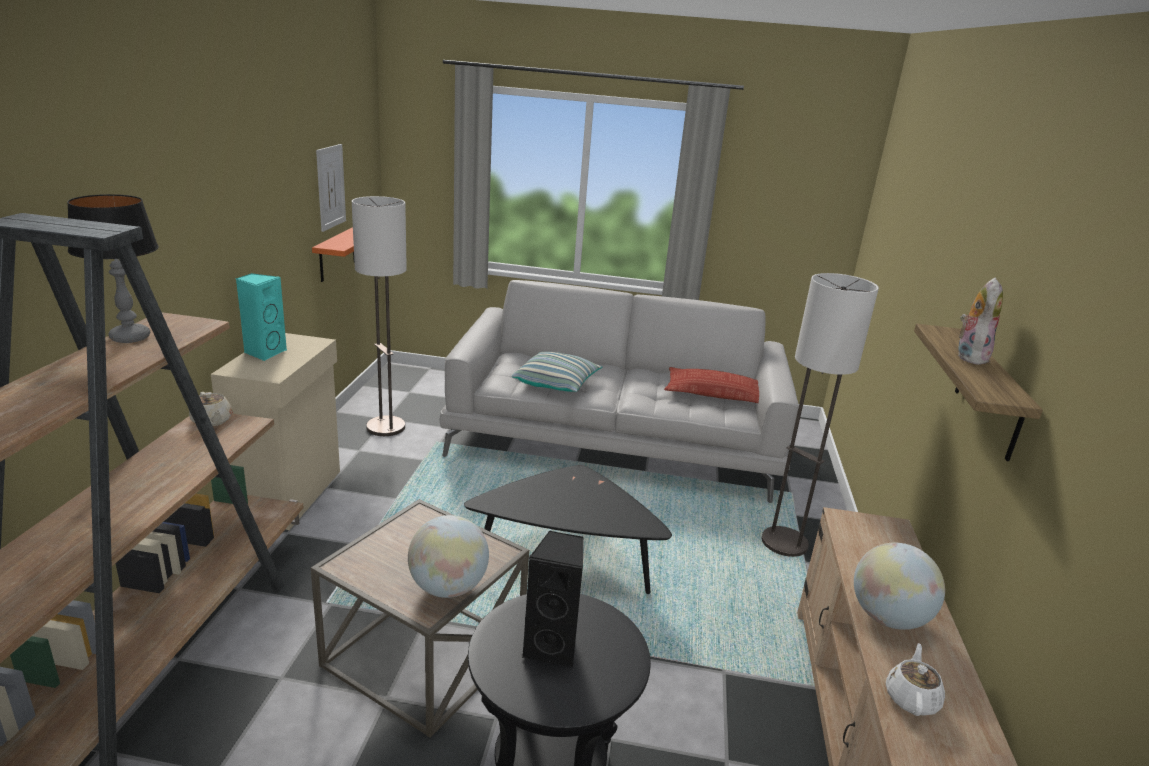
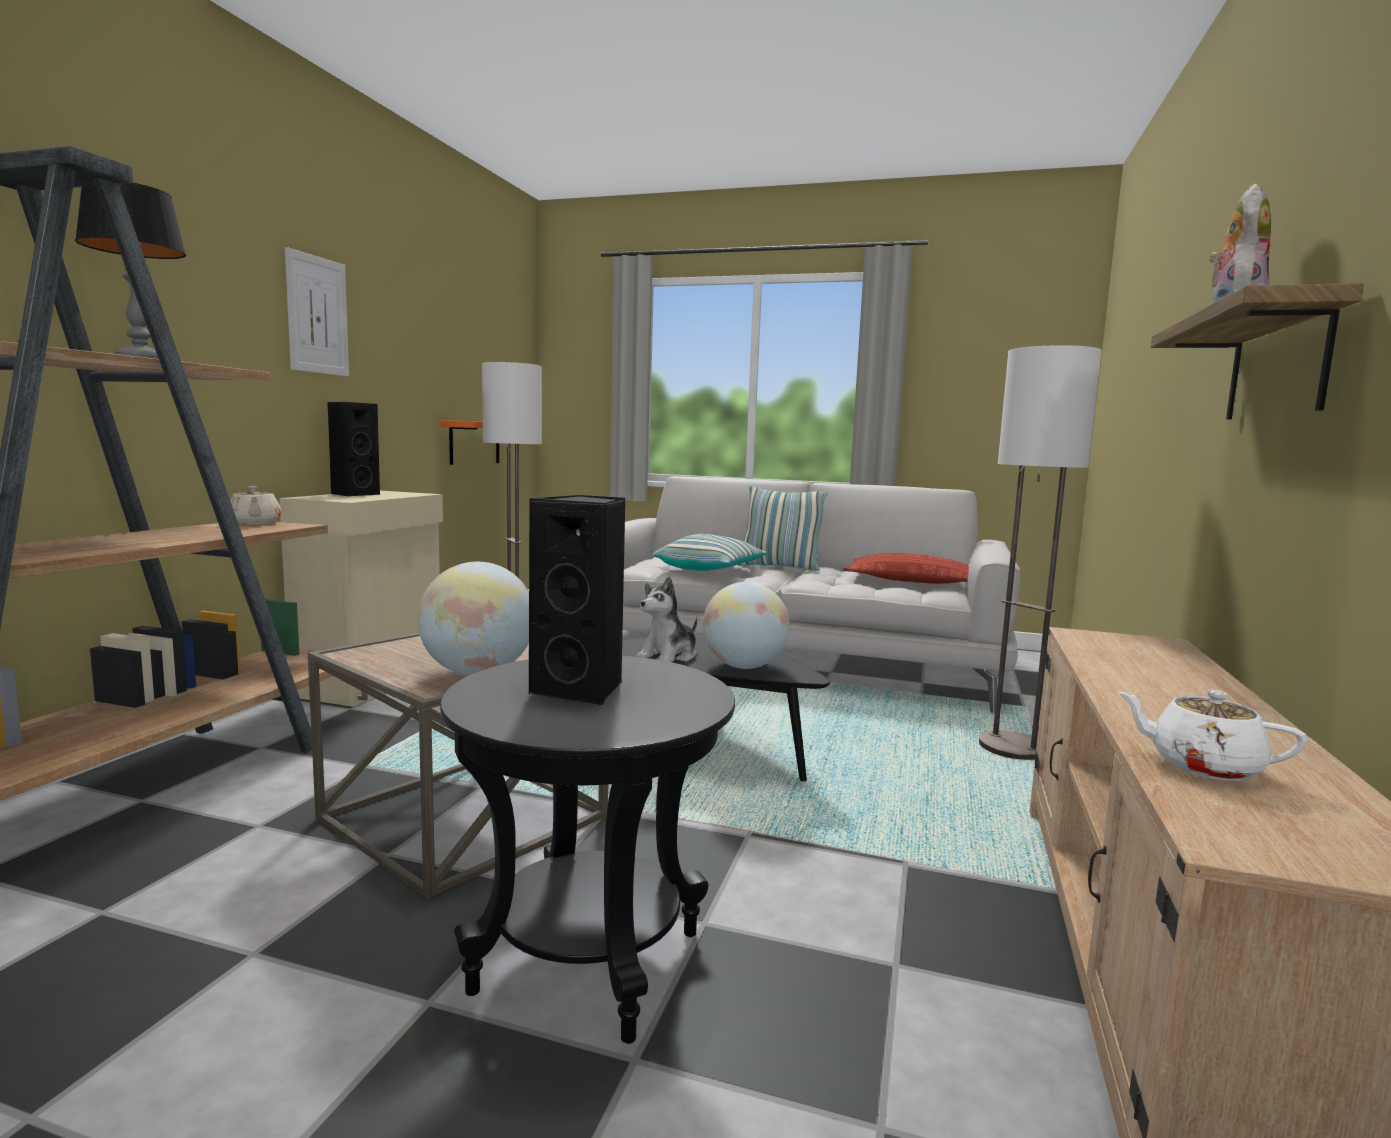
camera: 10 degrees right, 15 degrees down
(264, 352) = (353, 494): turquoise speaker -> black speaker
(331, 187) = (469, 367): picture -> picture (317, 315)
(551, 508) = (669, 656): none -> plush toy
(609, 372) = (779, 567): none -> pillow
(888, 618) = (1153, 701): globe -> globe (744, 667)
(911, 698) = (1202, 766): white teapot -> white teapot turned 90 degrees counterclockwise

